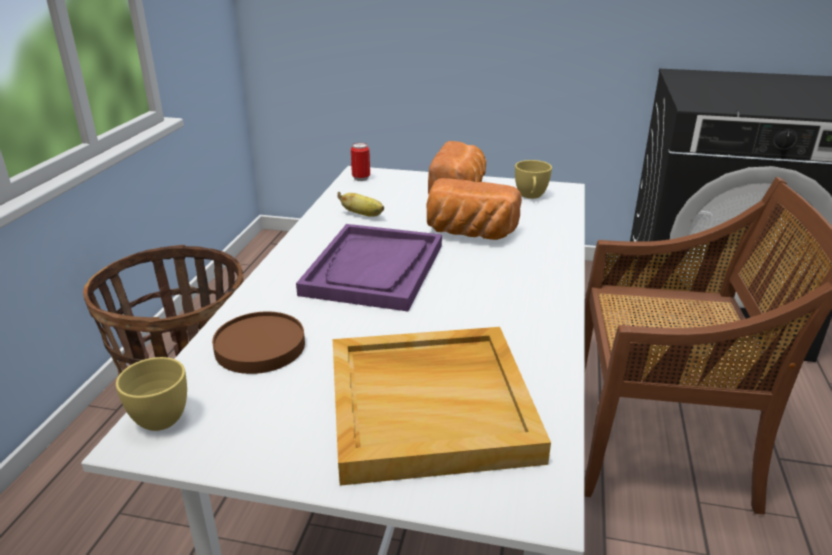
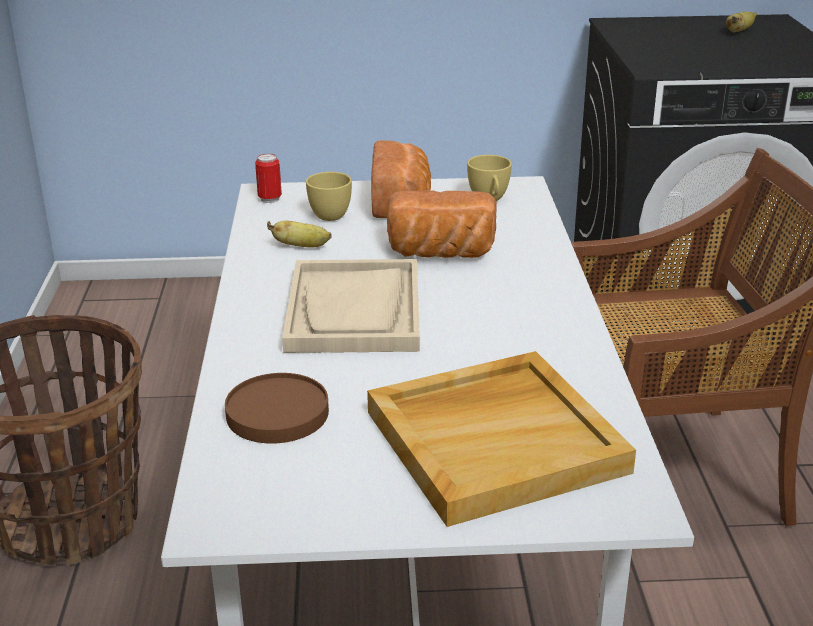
camera: 15 degrees left, 0 degrees up
(162, 413) = (216, 497): yellow cup -> yellow cup (328, 213)
(374, 269) = (354, 310): purple tray -> beige tray
(785, 85) = (739, 31): none -> banana

